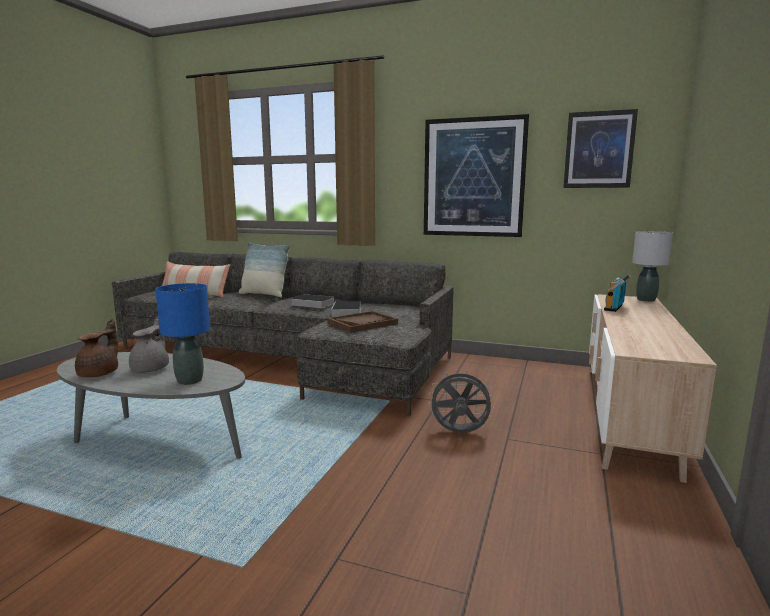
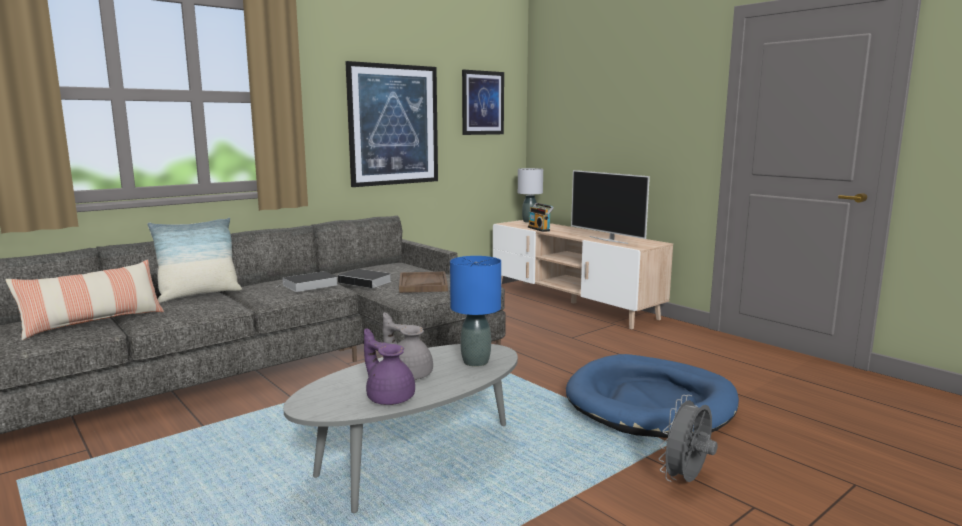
camera: 60 degrees left, 0 degrees up
(100, 373) = (389, 397): brown teapot -> purple teapot
(357, 531) = (651, 403): none -> blue dog bed
(459, 433) = (548, 346): grey fan -> grey fan (686, 480)
(636, 335) = (609, 240): none -> television

